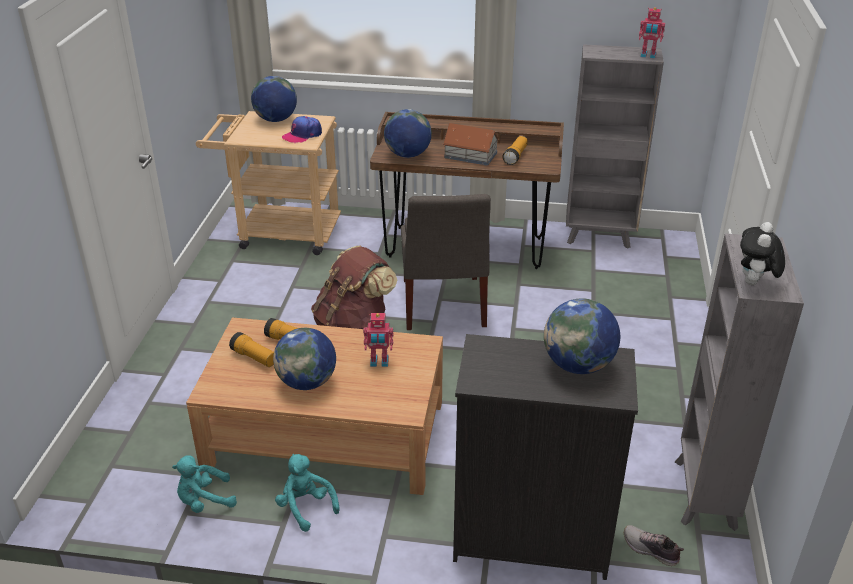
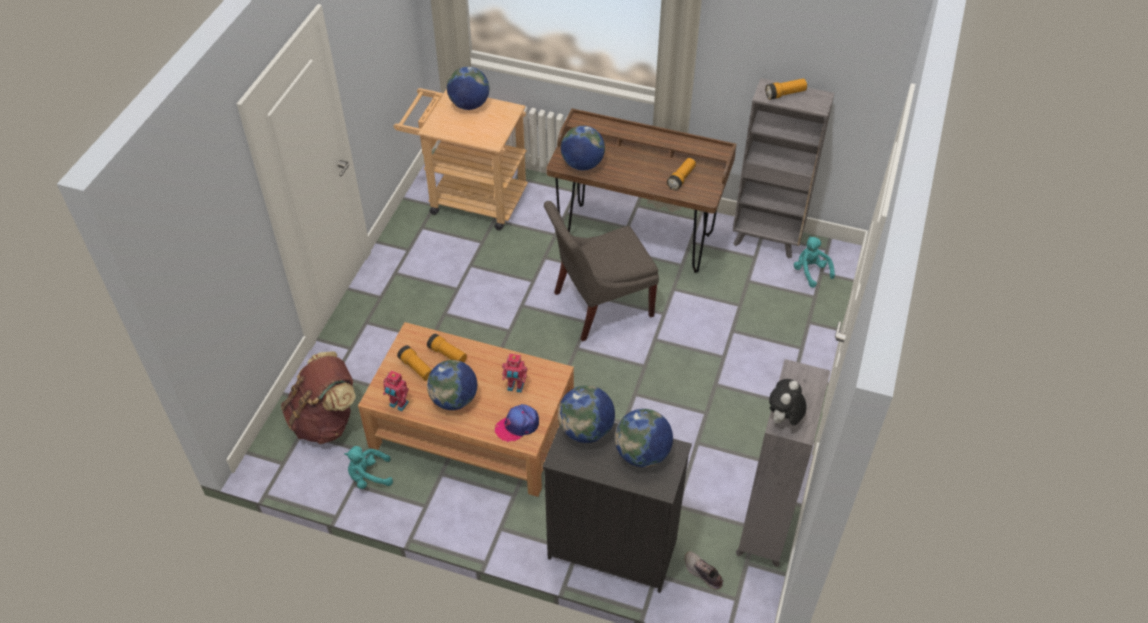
camera: 10 degrees right, 15 degrees up
(302, 135) = (490, 130): cap -> cap (517, 426)
(305, 507) = (445, 493): turquoise plush toy -> turquoise plush toy (810, 272)
(354, 328) = (516, 320): brown backpack -> brown backpack (326, 420)
(442, 306) = (598, 305): grey chair -> grey chair turned 60 degrees clockwise
(471, 155) = (640, 172): toy house -> none
(499, 350) = (586, 430): none -> globe
(613, 52) = (785, 94): none -> flashlight
(648, 56) = (816, 104): toy robot -> toy robot (398, 405)

